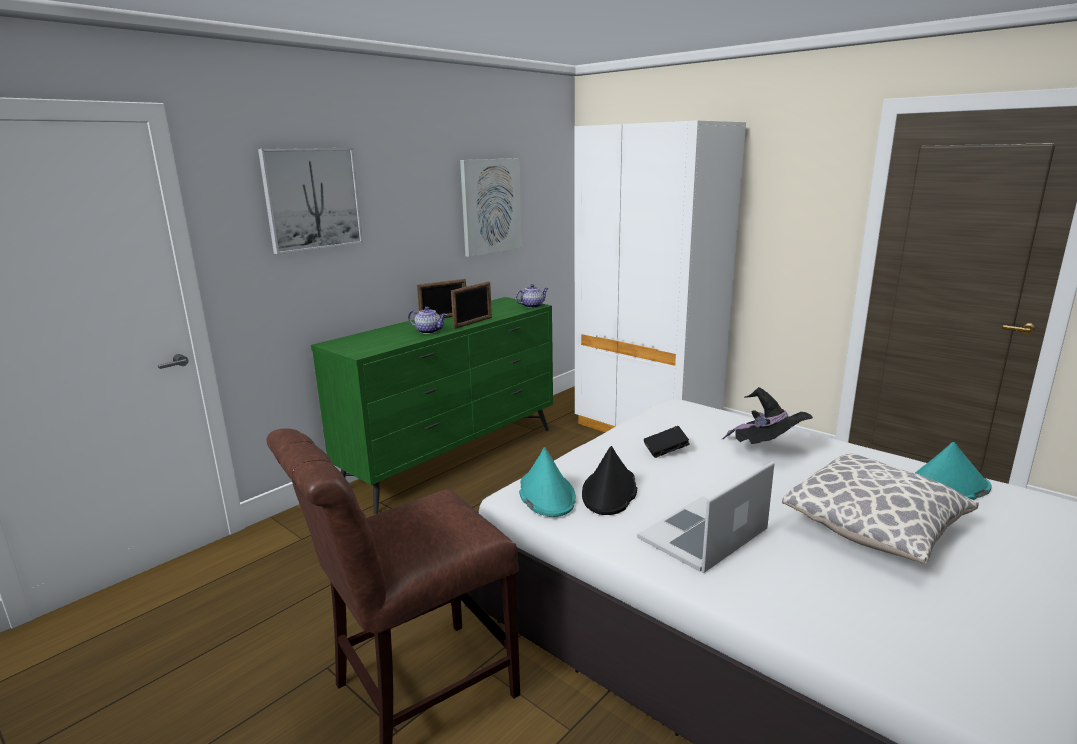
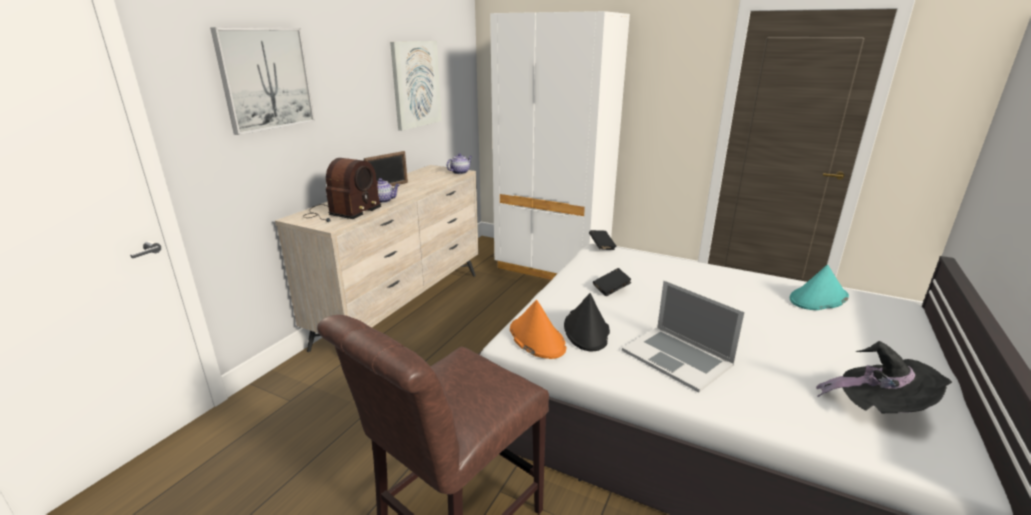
camera: 15 degrees left, 5 degrees up
(379, 341) = (341, 212): none -> radio
(454, 458) = (403, 308): green dresser -> beige dresser
(473, 323) = (418, 190): picture frame -> none
(546, 494) = (536, 338): turquoise hat -> orange hat
(682, 402) = (601, 246): none -> black book
(704, 534) = (677, 357): laptop -> laptop turned 75 degrees counterclockwise
(767, 449) = (686, 280): black hat -> black hat (878, 408)
(874, 528) = (791, 336): pillow -> none

